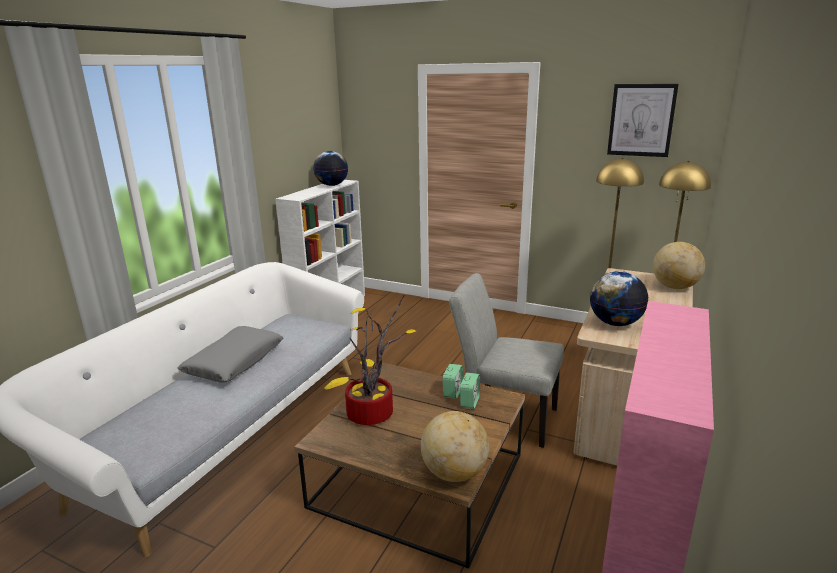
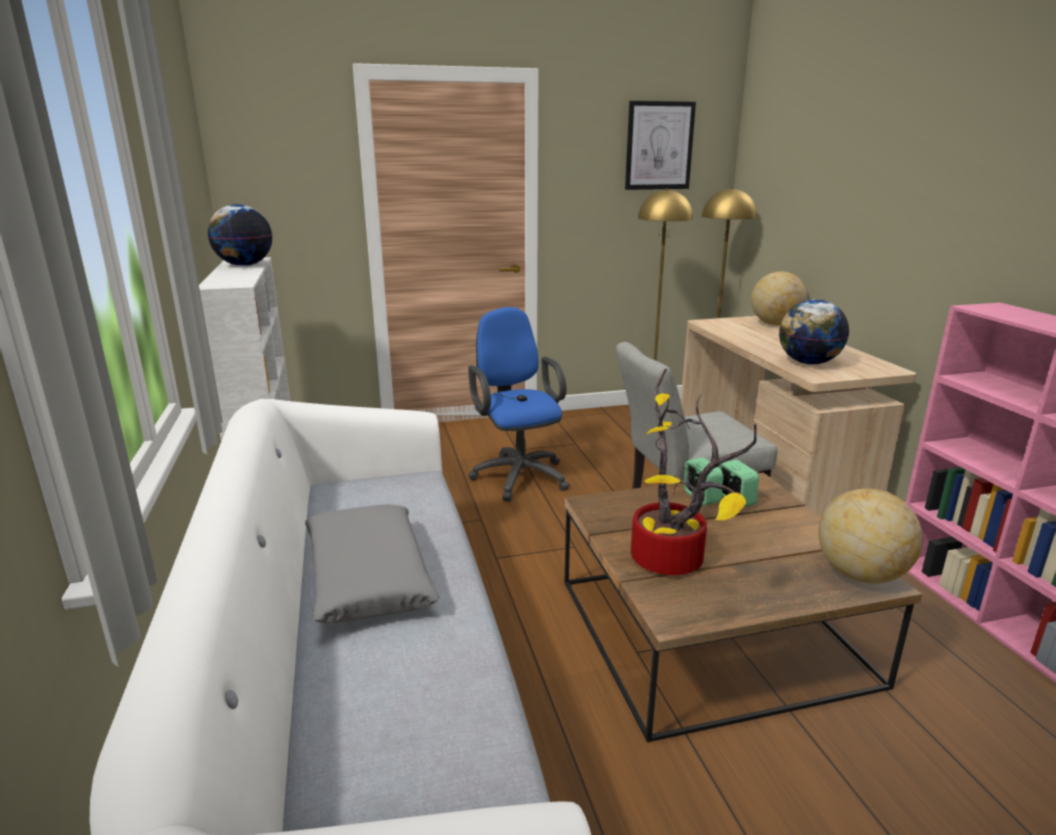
camera: 40 degrees left, 0 degrees up
(452, 349) = (518, 475): none -> blue office chair

